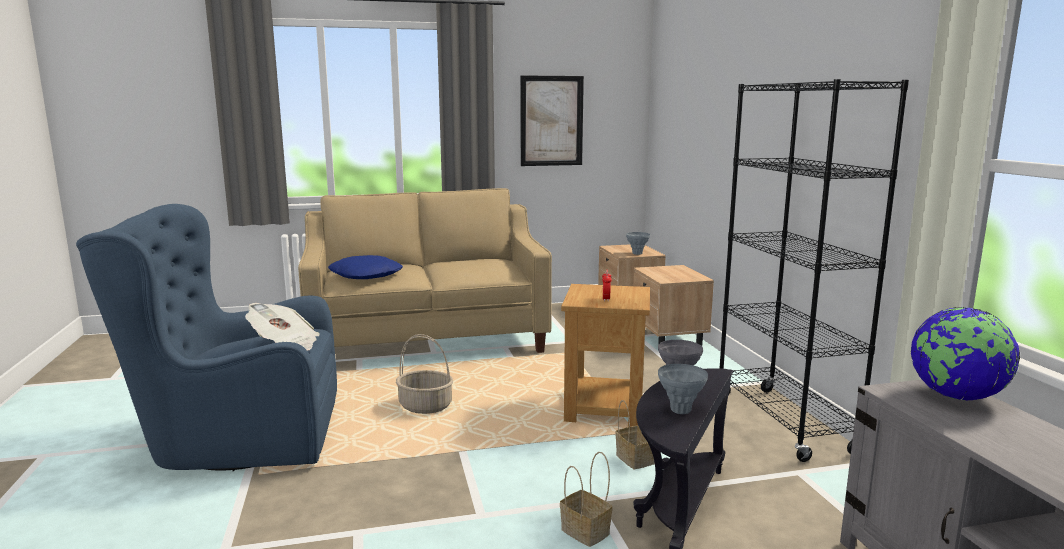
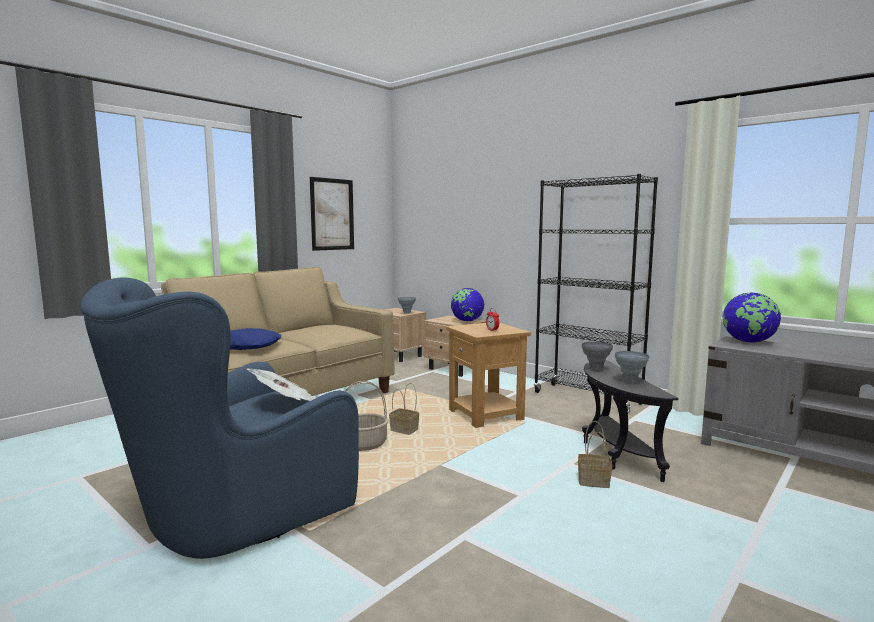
camera: 35 degrees left, 5 degrees down
(636, 459) = (551, 436): basket -> basket (405, 430)
(684, 277) = (467, 321): none -> globe

